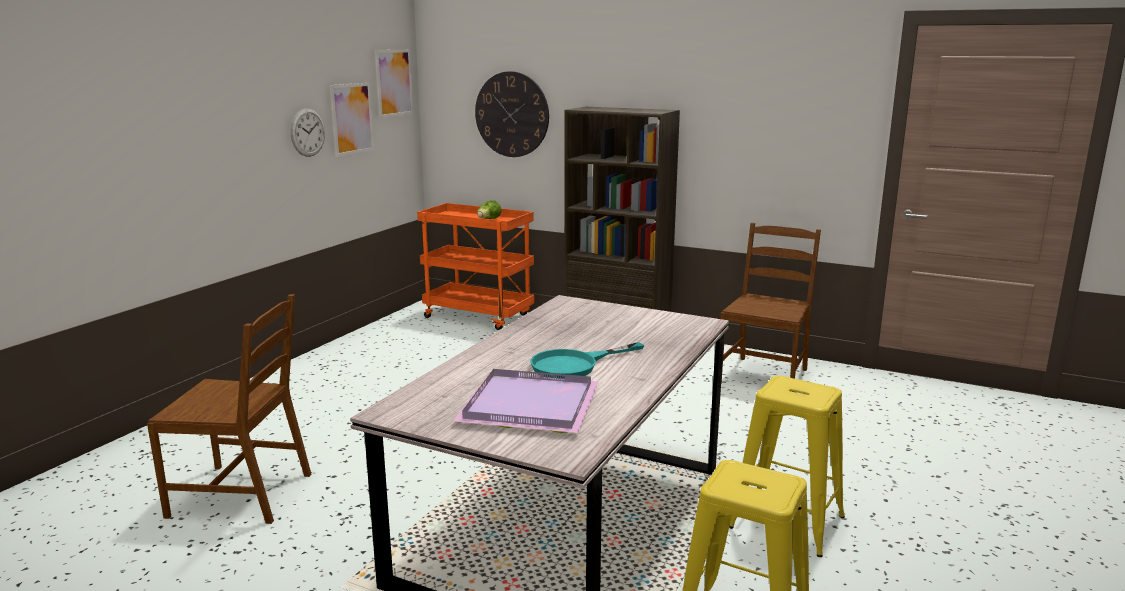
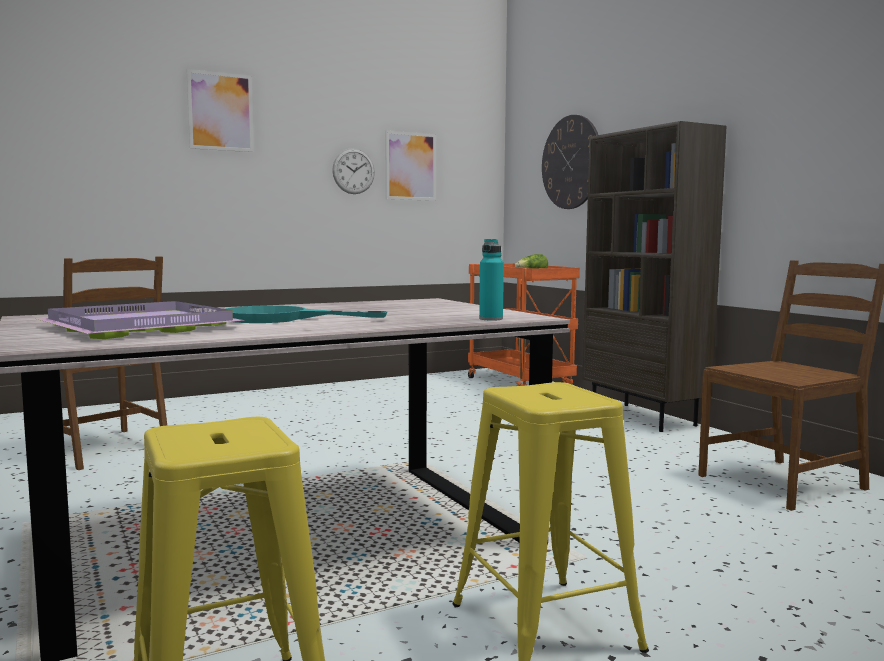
camera: 35 degrees right, 10 degrees down
(394, 82) = (470, 139): picture -> picture (220, 111)
(692, 331) = (491, 319): none -> turquoise bottle

